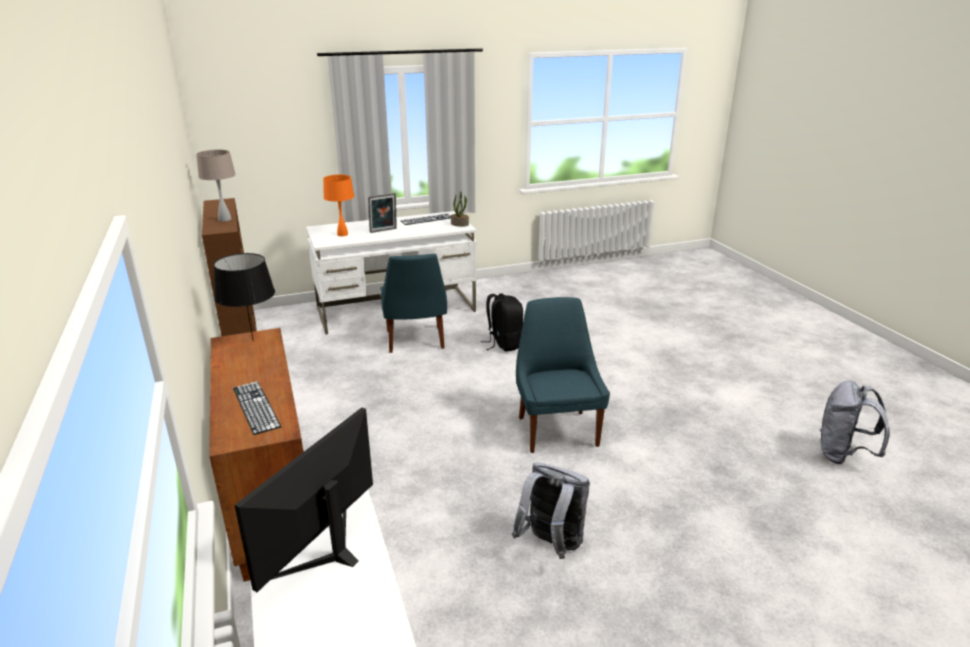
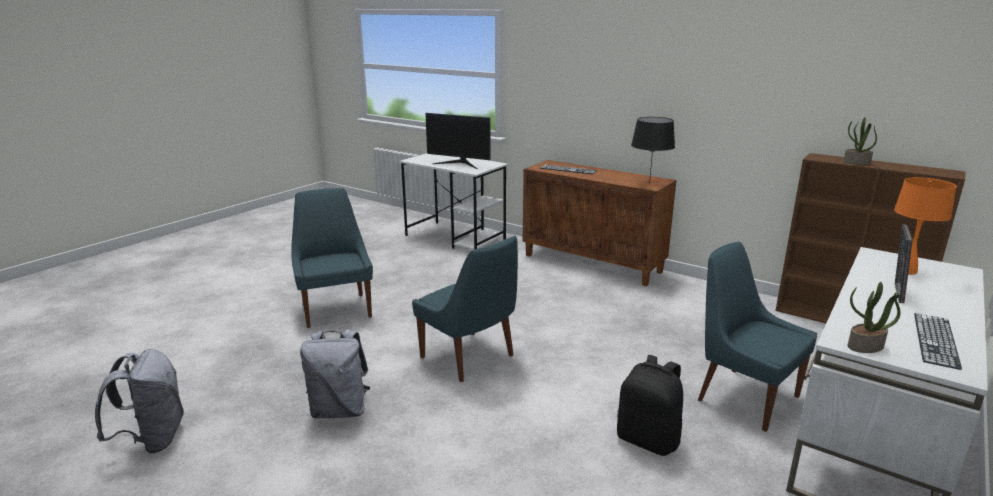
camera: 145 degrees right, 5 degrees down
(225, 219) = (856, 163): beige table lamp -> potted plant
(326, 550) = (459, 164): monitor -> monitor turned 120 degrees clockwise
(551, 544) = (411, 295): grey backpack -> grey backpack (340, 410)
(663, 559) = (336, 309): none -> blue chair

